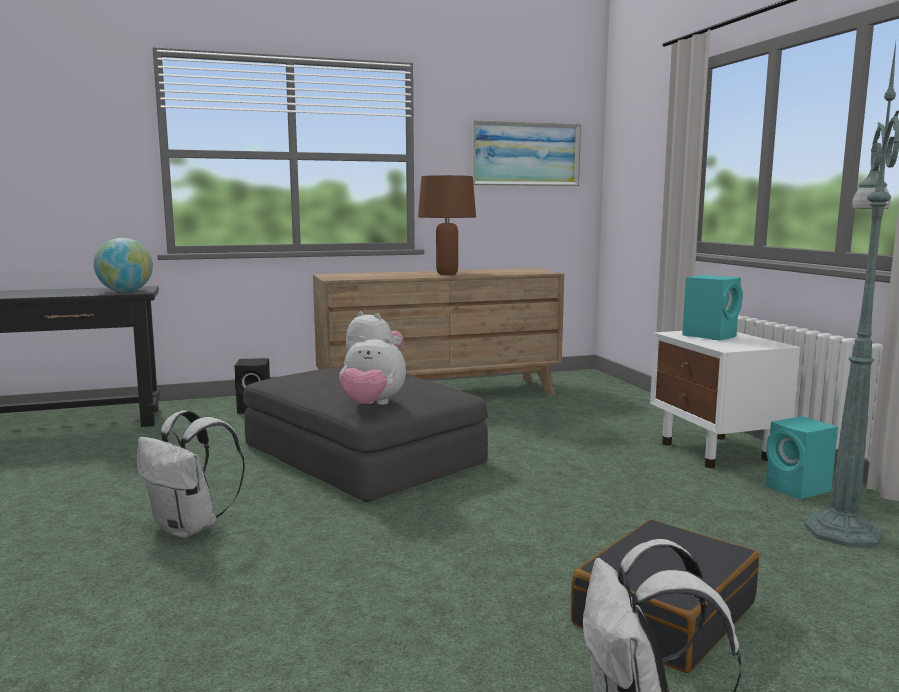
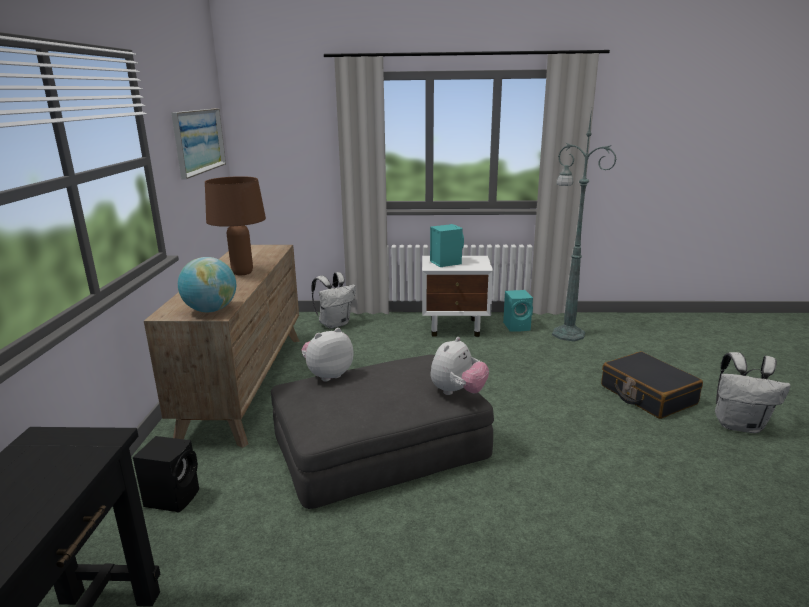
camera: 70 degrees left, 10 degrees up
(125, 292) = (88, 450): globe -> globe (211, 310)
(190, 528) = (514, 554): white backpack -> white backpack (335, 324)

